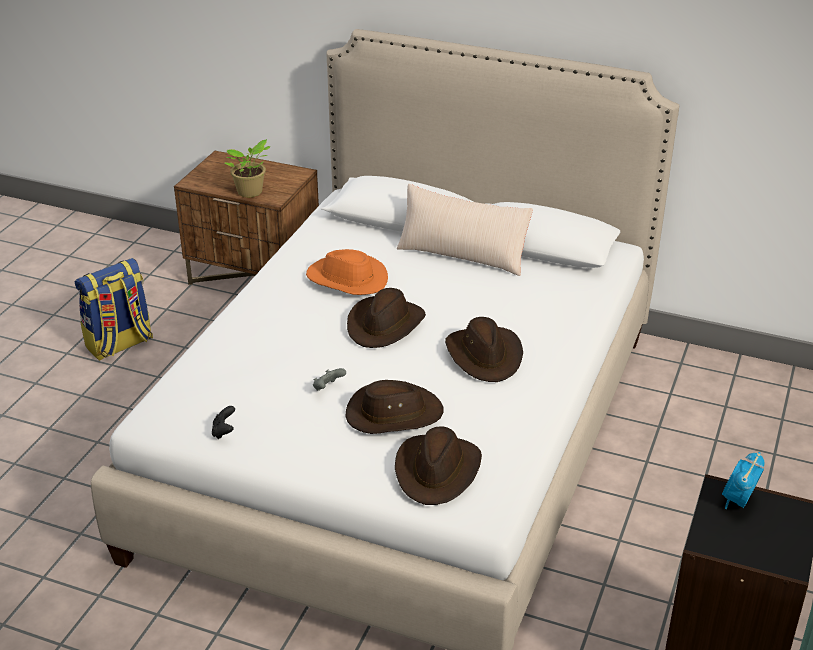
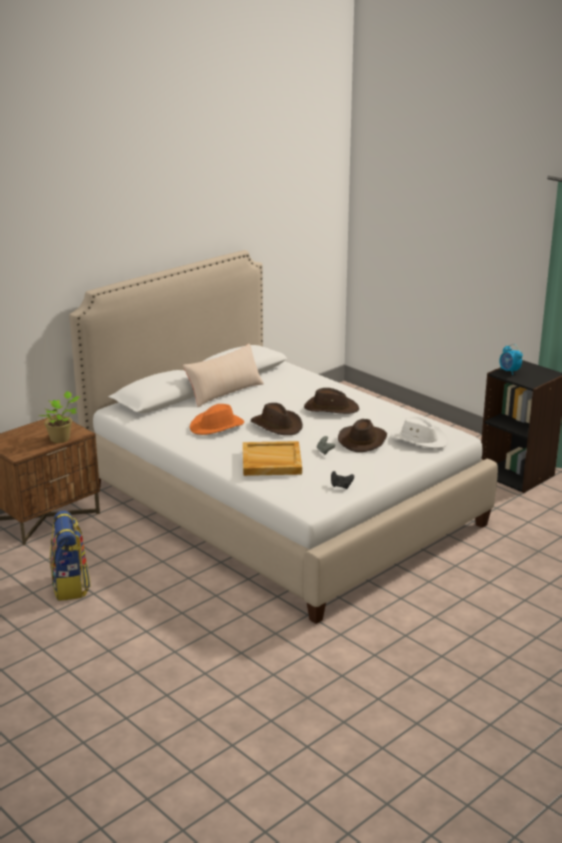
camera: 65 degrees left, 10 degrees down
(260, 350) = (271, 461): none -> beige tray
(437, 471) = (419, 439): brown hat -> white hat

